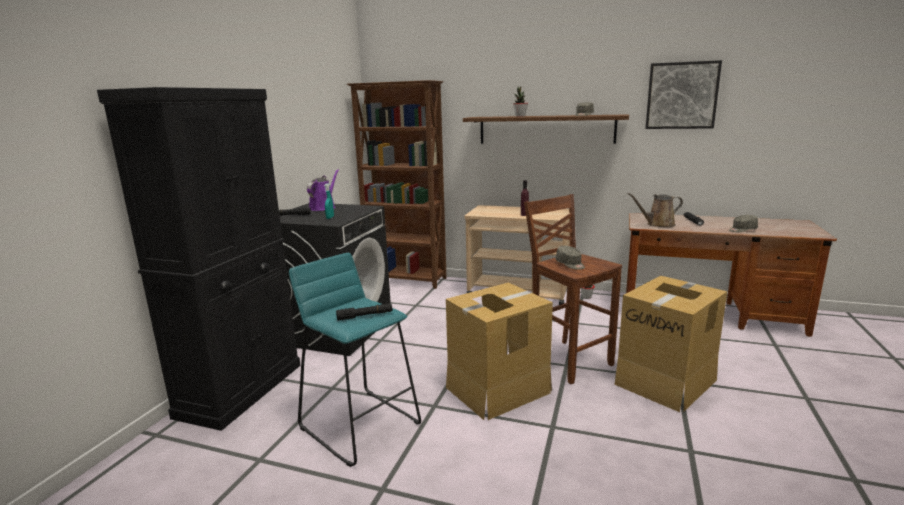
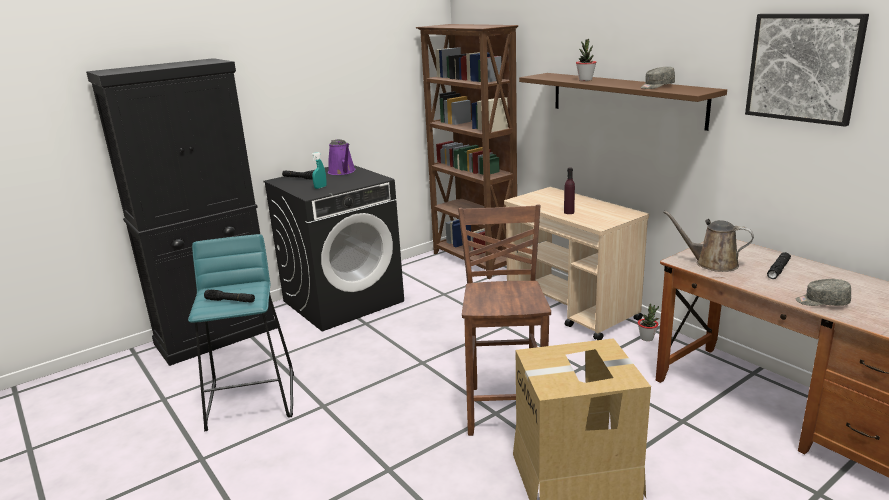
camera: 35 degrees right, 5 degrees up
(323, 207) = (342, 172): purple watering can -> purple watering can turned 105 degrees clockwise
(497, 389) = (394, 412): cardboard box -> none
(570, 264) = (495, 295): grey cap -> none

